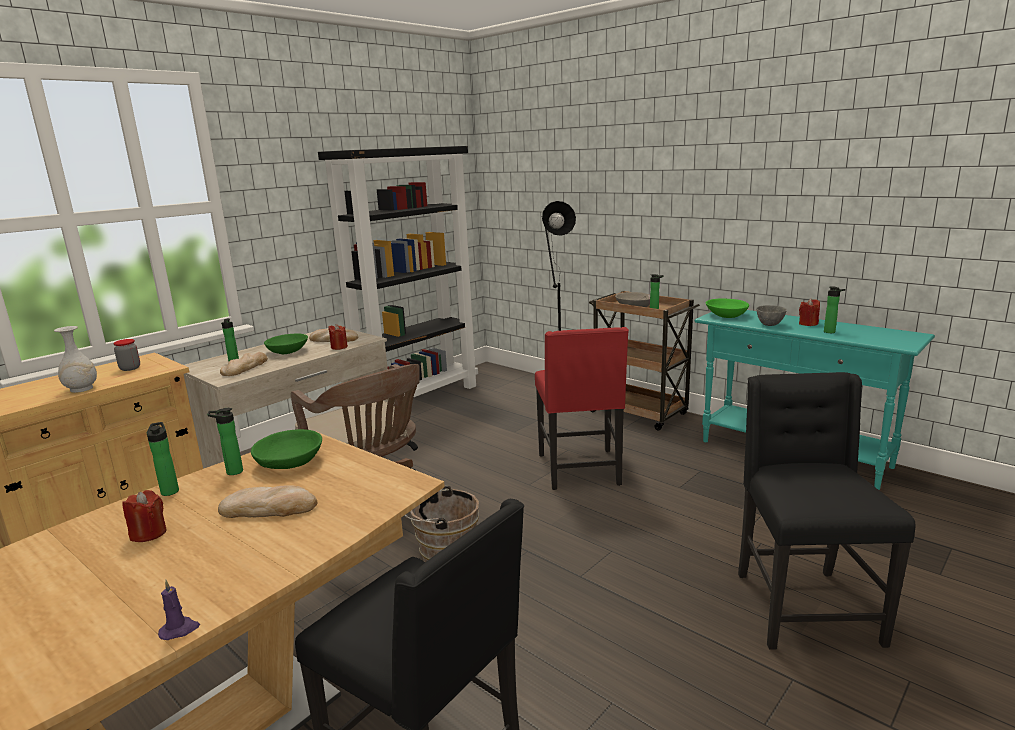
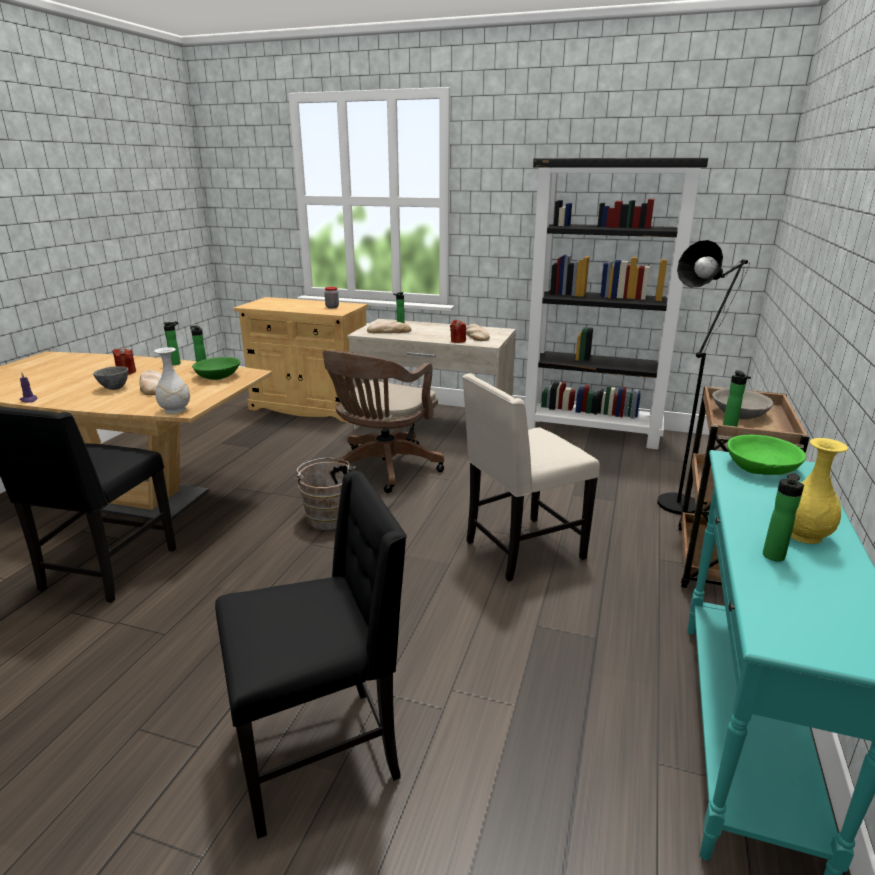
camera: 65 degrees right, 5 degrees up
(81, 389) = (291, 309): white vase -> white vase (175, 410)
(287, 351) = (434, 332): green bowl -> none
(581, 470) = (521, 550): red chair -> beige chair
(770, 325) = (748, 503): grey bowl -> grey bowl (115, 388)
(808, 324) = (804, 535): red candle -> yellow vase

